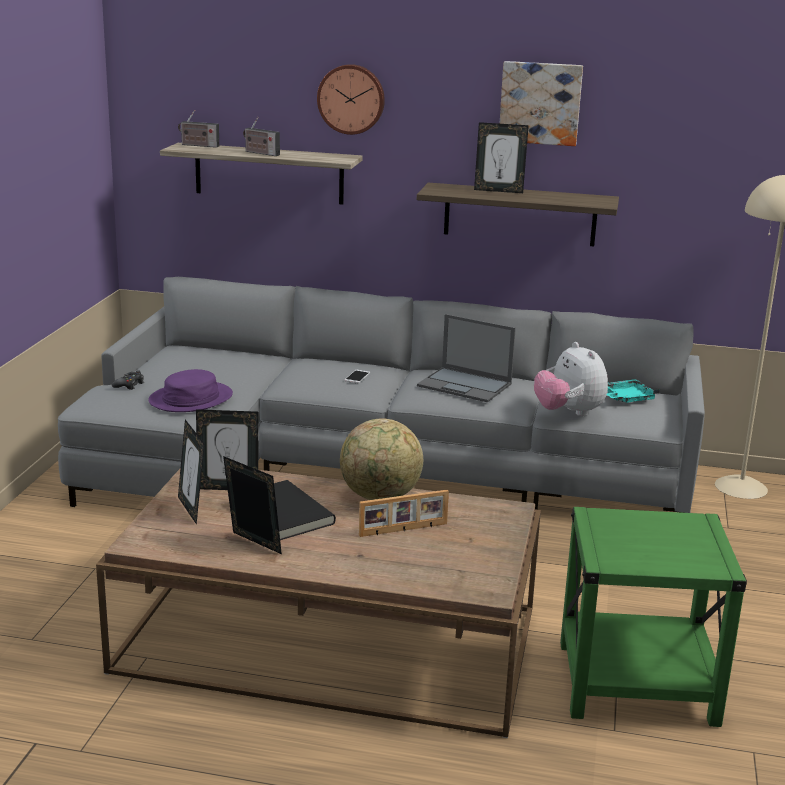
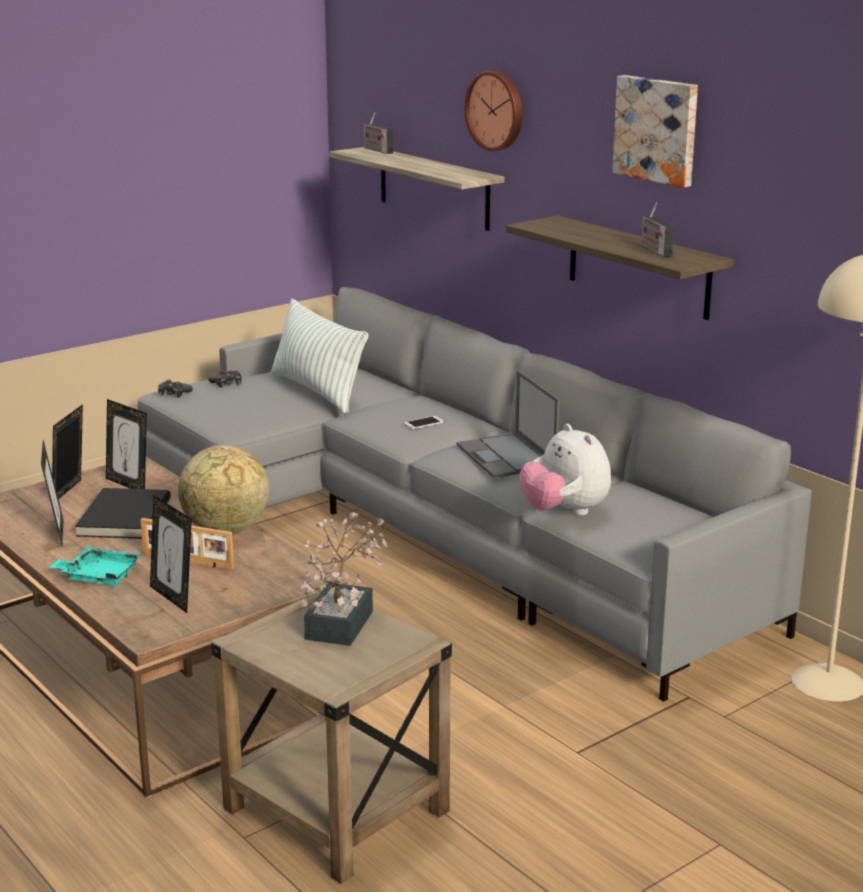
camera: 40 degrees right, 0 degrees up
(98, 405) = (174, 393): none -> black game controller
(190, 399) = (250, 406): purple hat -> none
(219, 373) = (317, 391): none -> pillow
(260, 153) = (409, 163): radio -> radio (654, 250)
(498, 190) = (605, 233): picture frame -> picture frame (173, 597)
(568, 413) = (564, 512): plush toy -> plush toy turned 45 degrees counterclockwise
(627, 398) = (659, 516): turquoise tray -> turquoise tray (99, 576)
(632, 524) = (343, 620): none -> potted plant
(638, 684) = (337, 812): green side table -> beige side table

